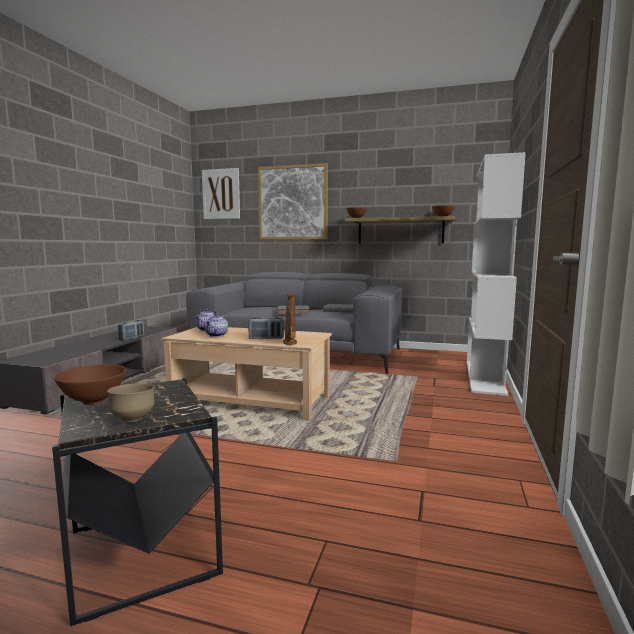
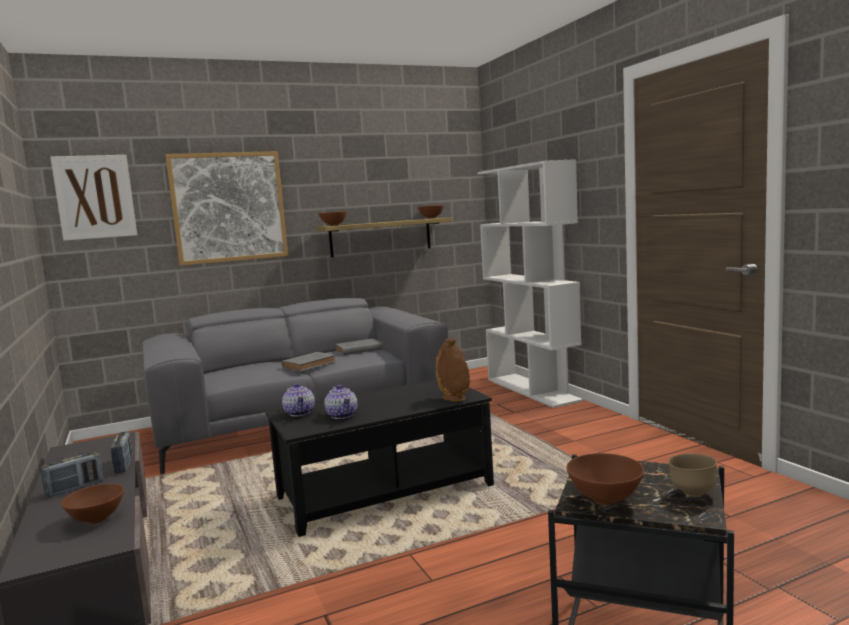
camera: 40 degrees left, 0 degrees up
(67, 353) = (97, 519): none -> brown bowl
(251, 400) = (384, 490): beige coffee table -> black coffee table
(266, 338) = (412, 402): radio -> radio (75, 488)

